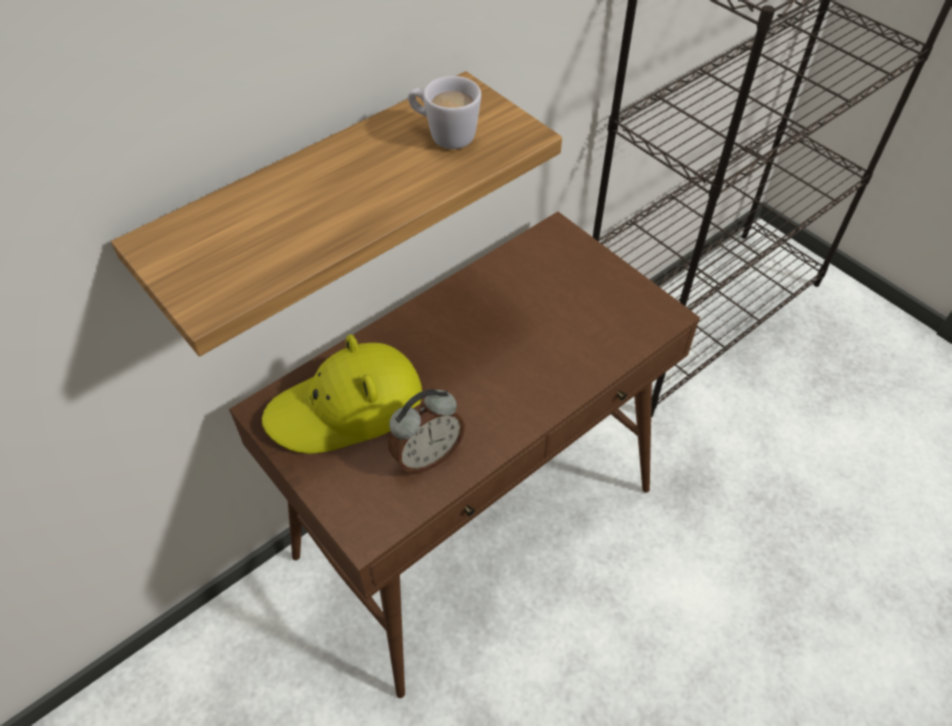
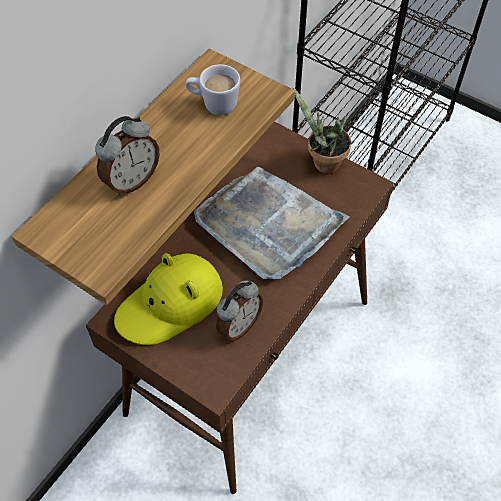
camera: 15 degrees left, 5 degrees up
(296, 204) = (131, 180): none -> alarm clock
(510, 336) = (268, 225): none -> grey tray
(608, 274) = (322, 163): none -> potted plant

